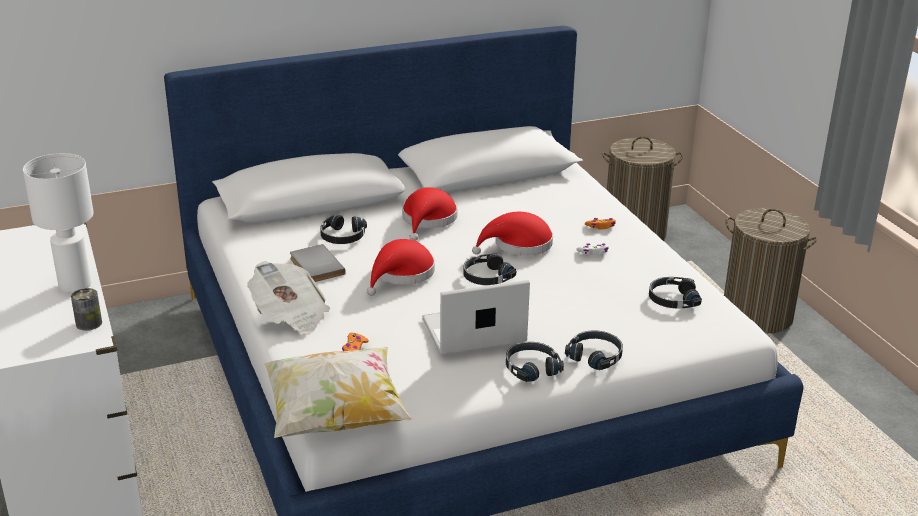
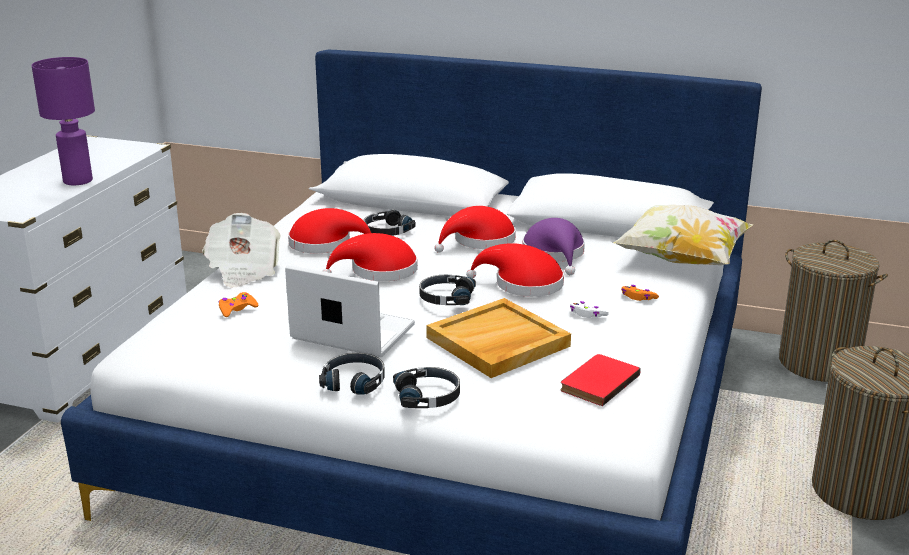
camera: 40 degrees right, 5 degrees down
(76, 286) = (78, 181): white table lamp -> purple table lamp
(89, 323) = (37, 205): can -> none
(315, 266) = (325, 244): grey book -> red hat
(335, 416) = (144, 351): pillow -> pillow (682, 260)
(498, 211) = (555, 254): none -> purple hat
(574, 297) = (497, 342): none -> beige tray
(672, 299) = (597, 382): black headphones -> red book

